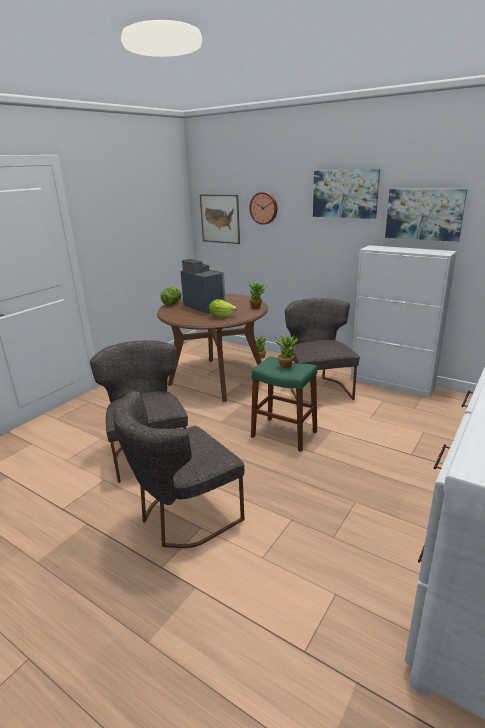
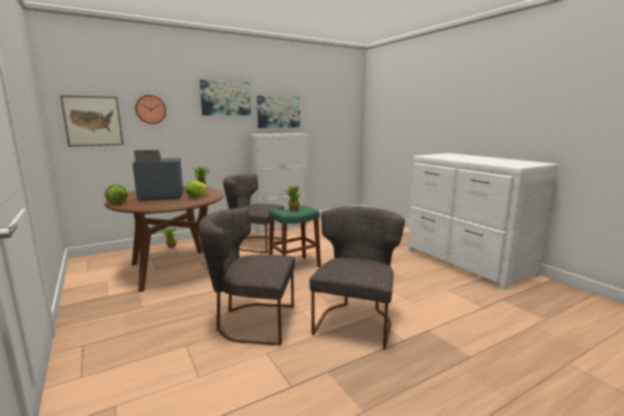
camera: 65 degrees left, 10 degrees down
(184, 517) = (355, 321): grey chair -> grey chair turned 150 degrees counterclockwise

